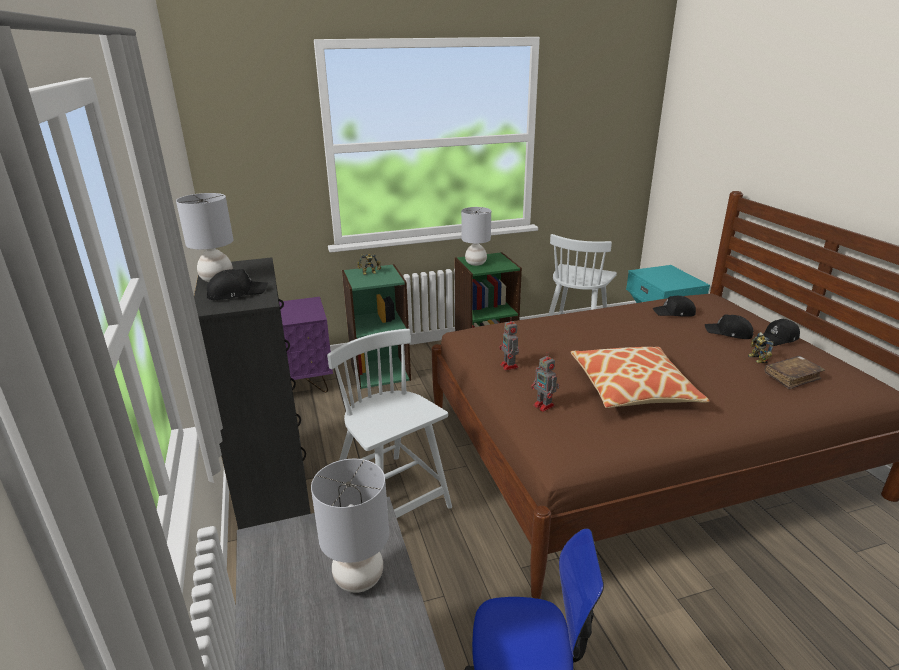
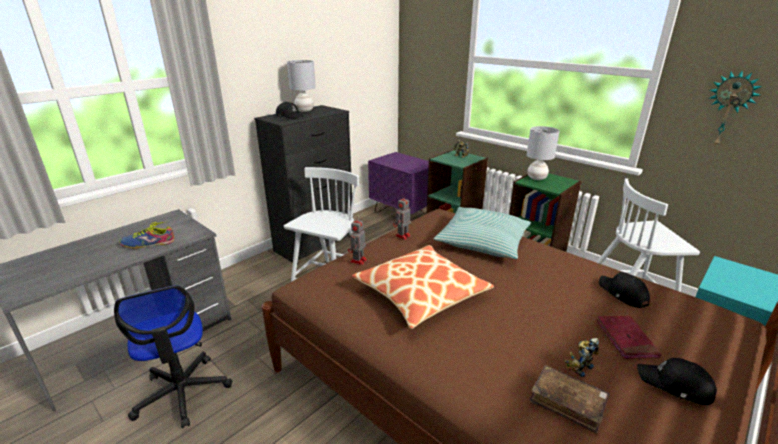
camera: 60 degrees right, 0 degrees up
(359, 578) = (148, 243): grey table lamp -> shoe
(556, 332) = (483, 241): none -> pillow
(584, 157) = (728, 109): none -> wall clock
(729, 333) = (626, 339): black cap -> red book

